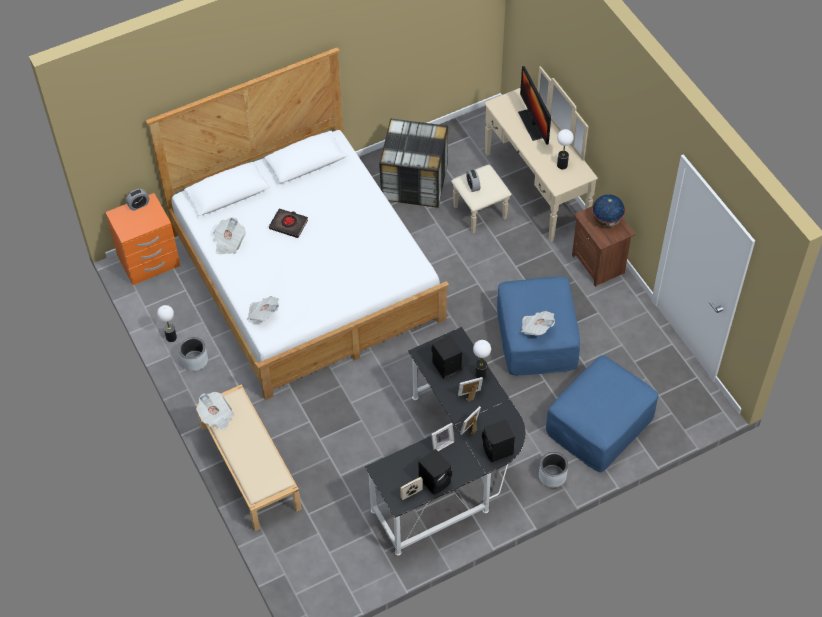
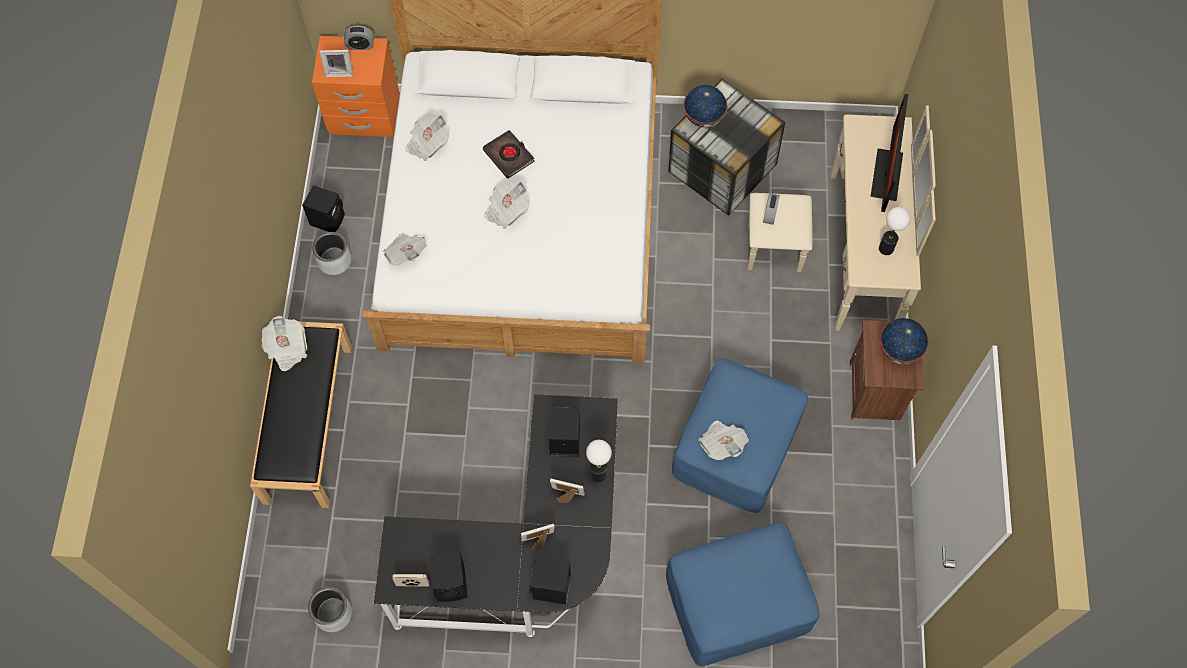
camera: 30 degrees right, 10 degrees up
(171, 337) = (328, 219): table lamp -> black speaker
(249, 466) = (307, 422): beige bench -> black bench
(311, 256) = (506, 210): none -> newspaper
(395, 147) = (703, 118): none -> globe
(441, 443) = (491, 539): picture frame -> picture frame (339, 71)
(552, 475) = (636, 635): grey planter -> grey planter (333, 613)

